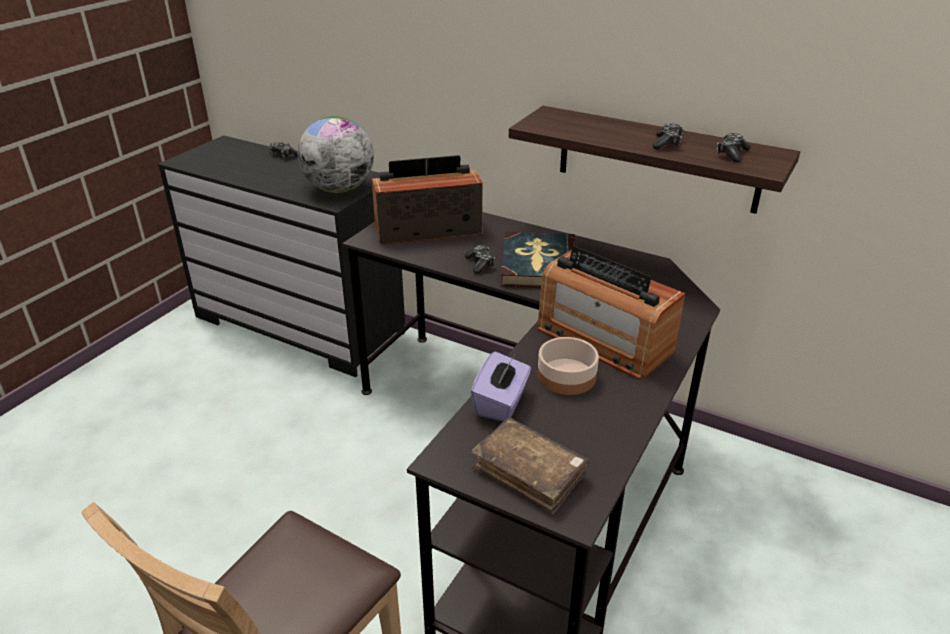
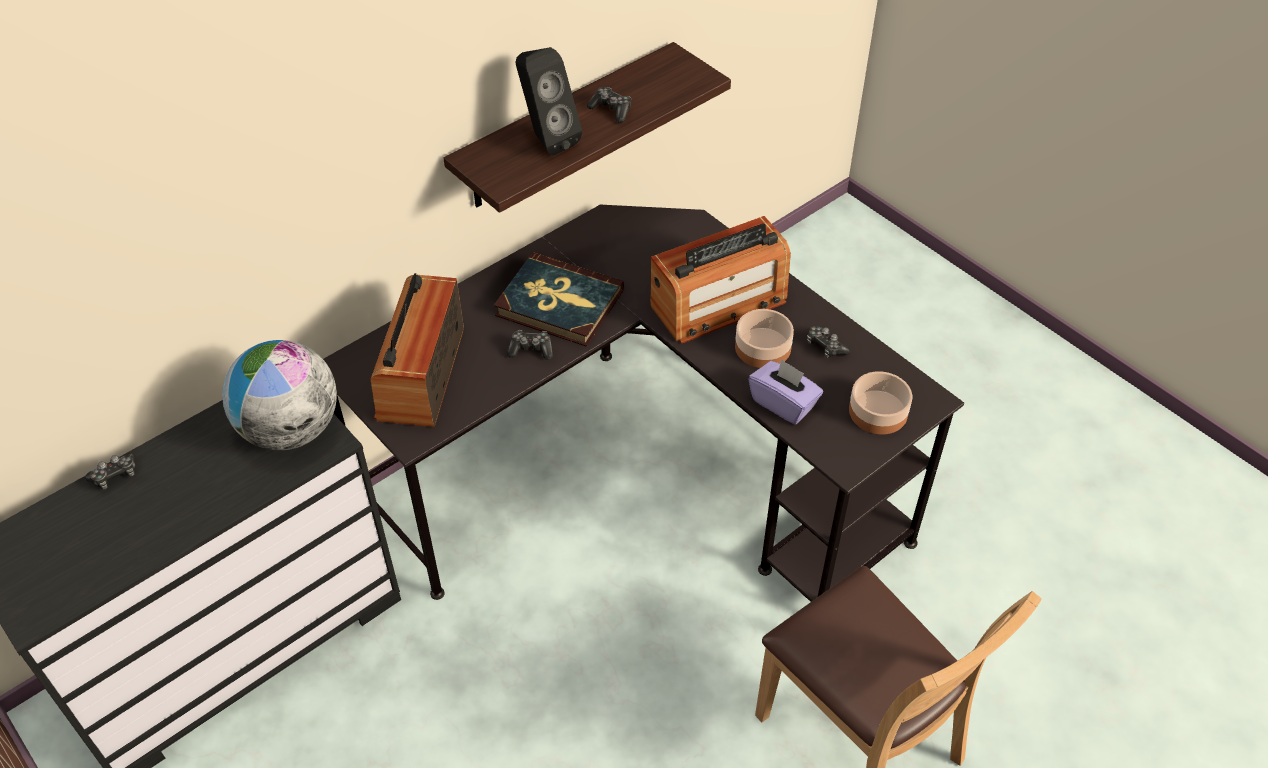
camera: 70 degrees left, 15 degrees up
(529, 473) = (879, 412): brown book -> bowl
(599, 129) = (546, 140): none -> black speaker
(731, 154) = (659, 82): game controller -> game controller (825, 346)

